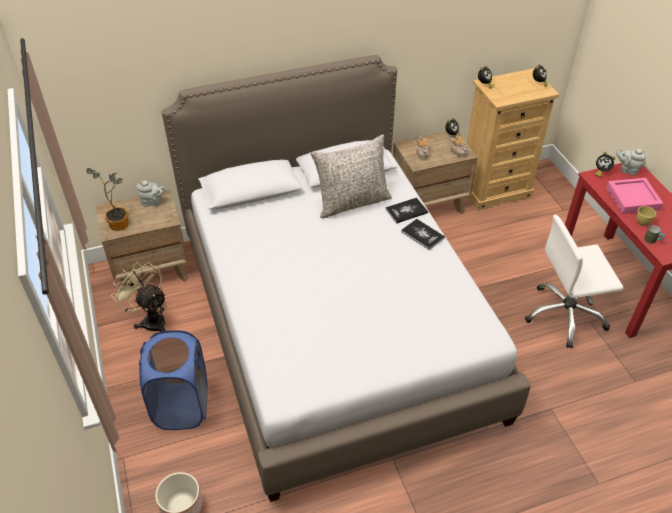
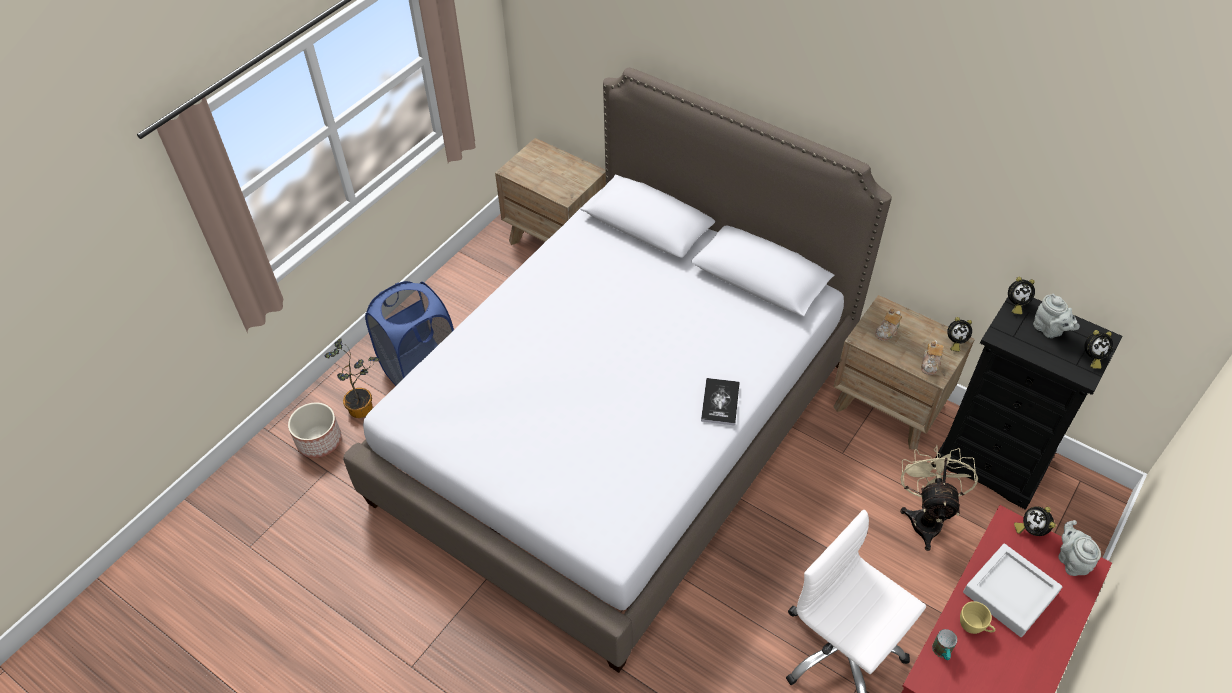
camera: 55 degrees right, 5 degrees up
(120, 222) = (529, 167): potted plant -> potted plant (364, 407)
(150, 320) = (497, 281): beige fan -> beige fan (925, 517)
(152, 202) = (576, 170): grey teapot -> grey teapot (1049, 330)
(352, 202) = (712, 312): grey pillow -> none
(406, 211) = (745, 367): book -> none
(494, 190) = (993, 460): beige dresser -> black dresser
(632, 199) = (1010, 593): pink tray -> grey tray

